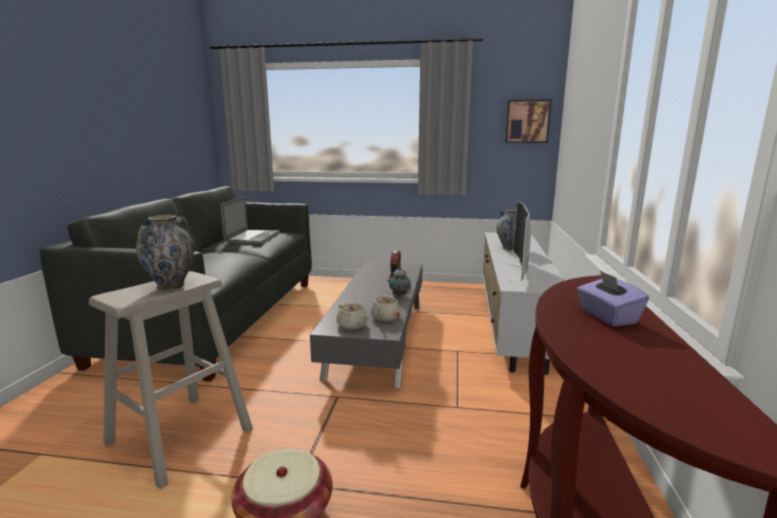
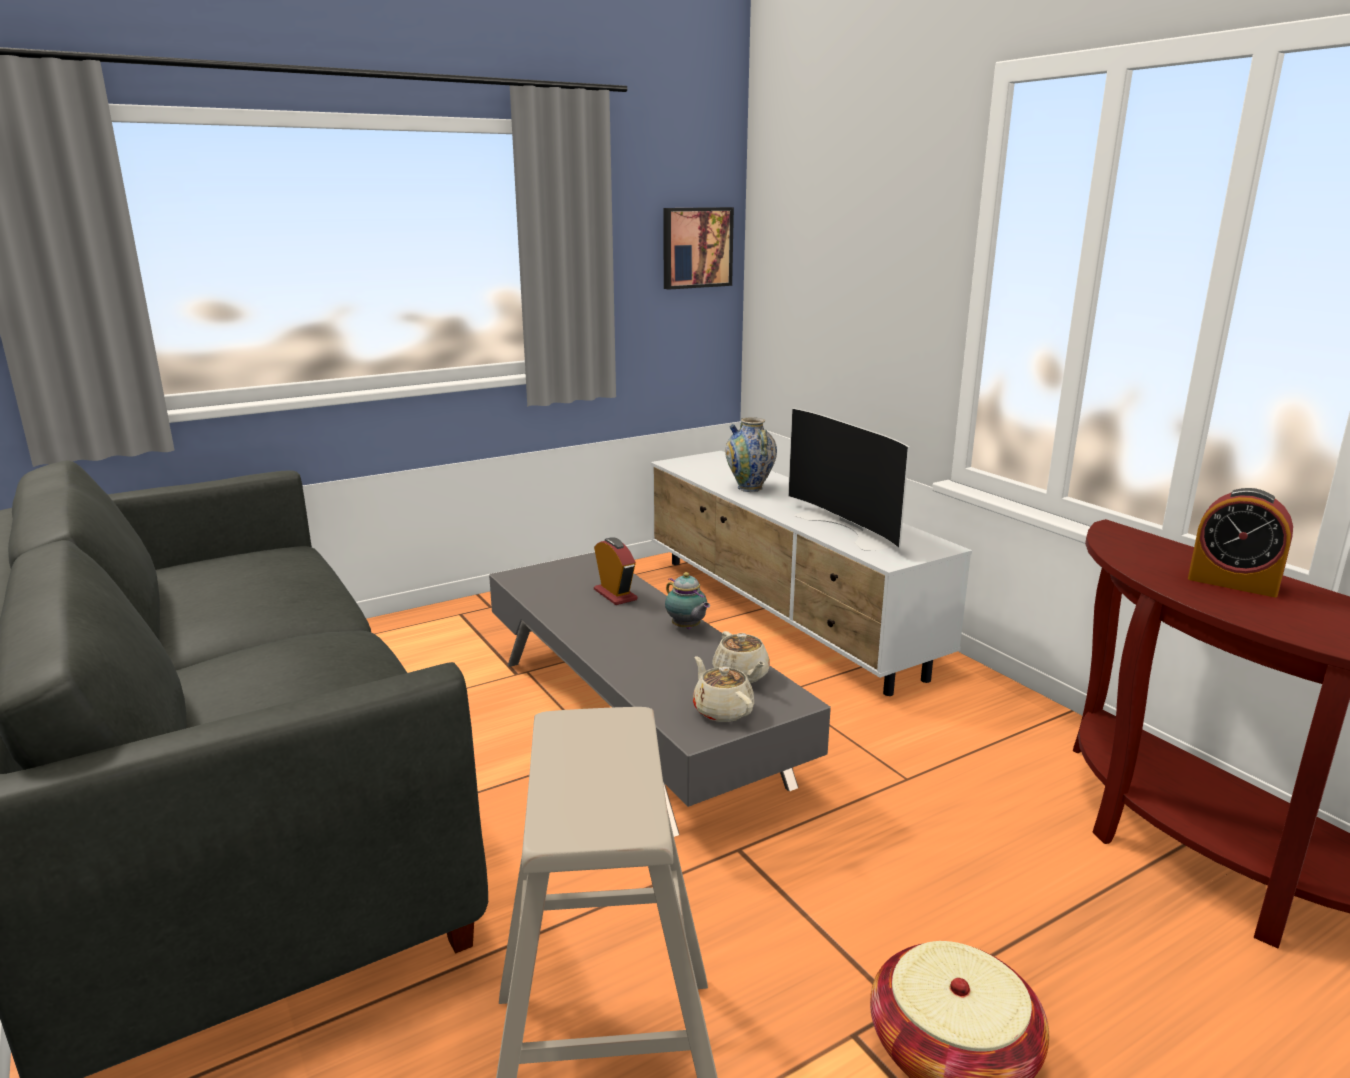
camera: 40 degrees left, 5 degrees up
(171, 285) = (609, 757): vase -> none
(253, 237) = (240, 584): laptop -> none
(352, 326) = (722, 710): beige teapot -> beige teapot turned 135 degrees counterclockwise
(607, 317) = (1233, 583): purple tissue box -> alarm clock

